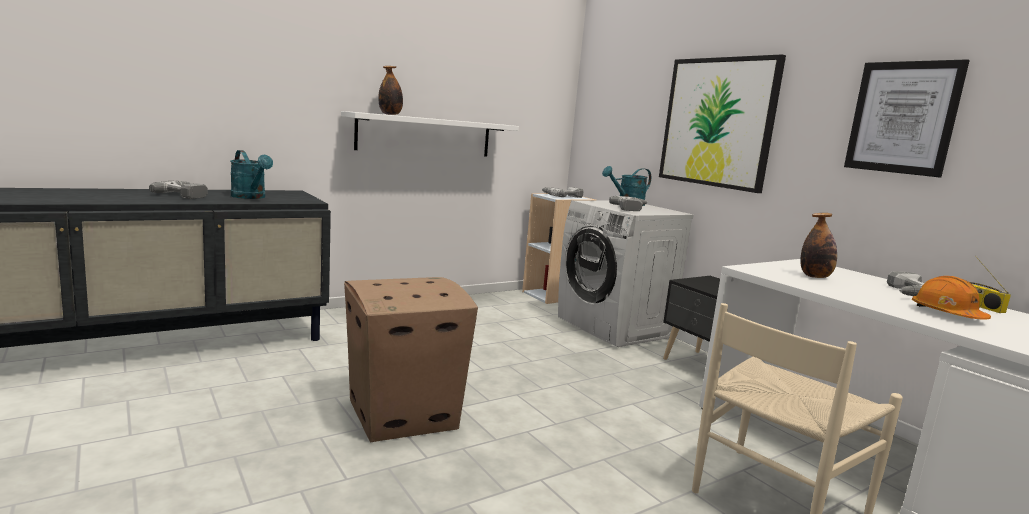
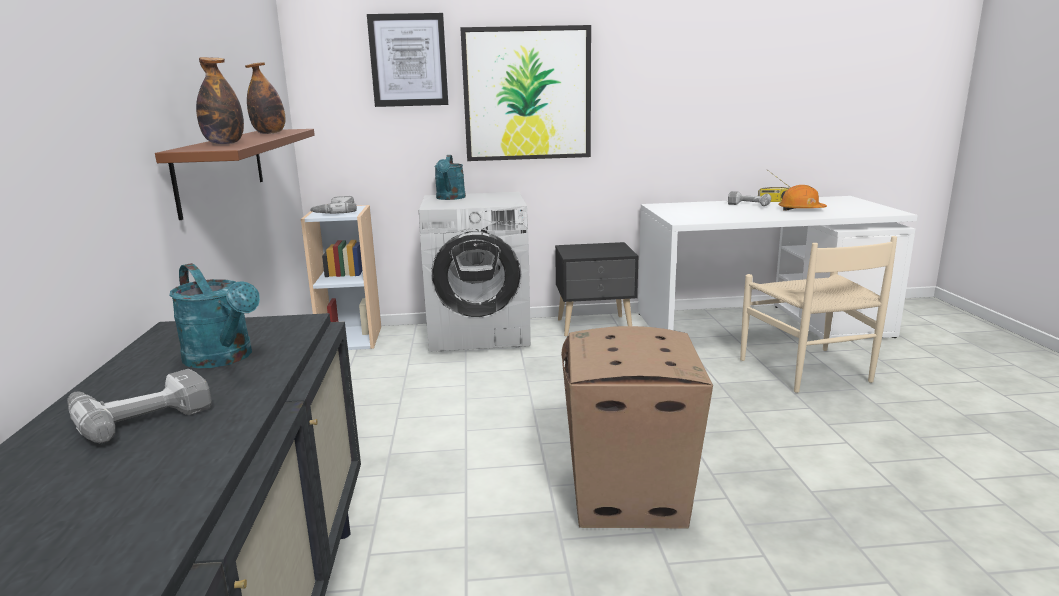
camera: 60 degrees left, 5 degrees up
(251, 197) = (224, 358): turquoise watering can -> turquoise watering can turned 60 degrees clockwise
(425, 135) = (222, 168): white shelf -> brown shelf
(632, 208) = (486, 200): power drill -> none
(815, 277) = (706, 212): bottle -> bottle (269, 133)
(902, 118) = (696, 77): picture -> picture (408, 60)

